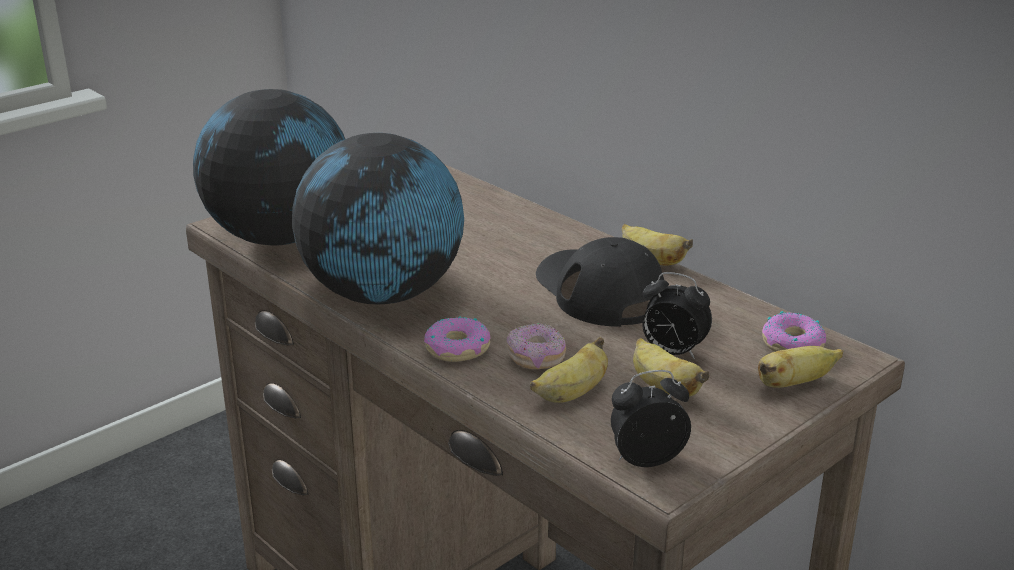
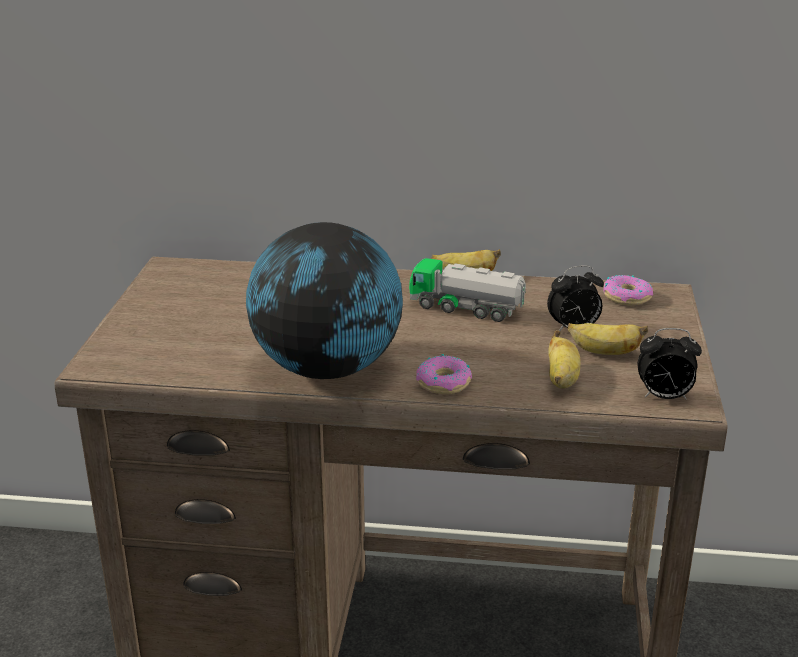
camera: 40 degrees left, 0 degrees up
(280, 238) = (166, 360): globe -> none
(536, 359) = (504, 367): donut -> none
(599, 291) = (466, 308): black cap -> toy truck
(646, 459) = (664, 397): alarm clock -> alarm clock turned 120 degrees counterclockwise
(794, 383) = (663, 319): banana -> none

